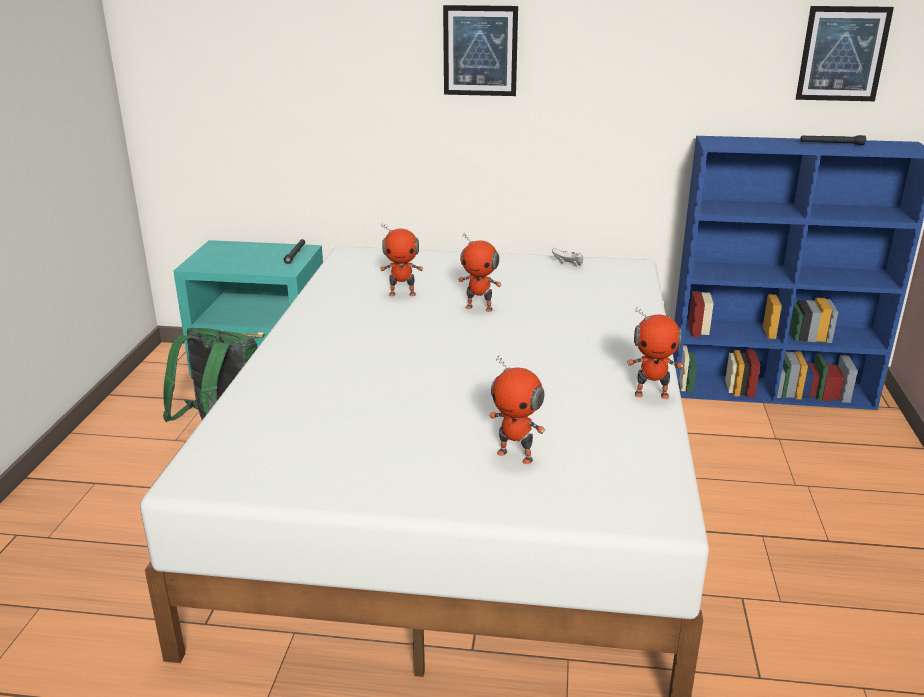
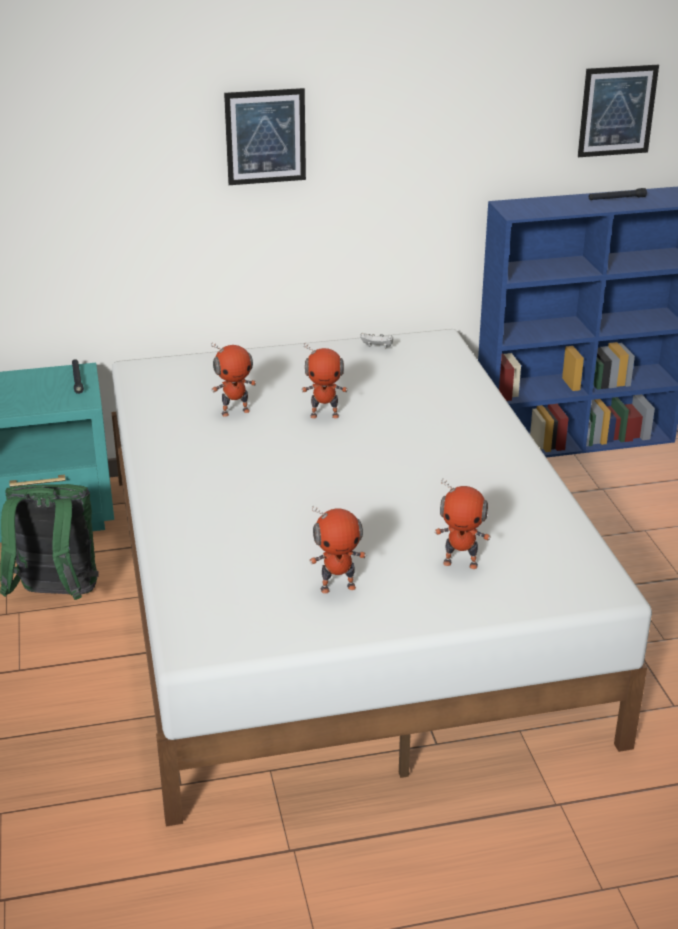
camera: 20 degrees left, 5 degrees up
(651, 394) = (537, 480): toy robot -> toy robot (338, 587)

